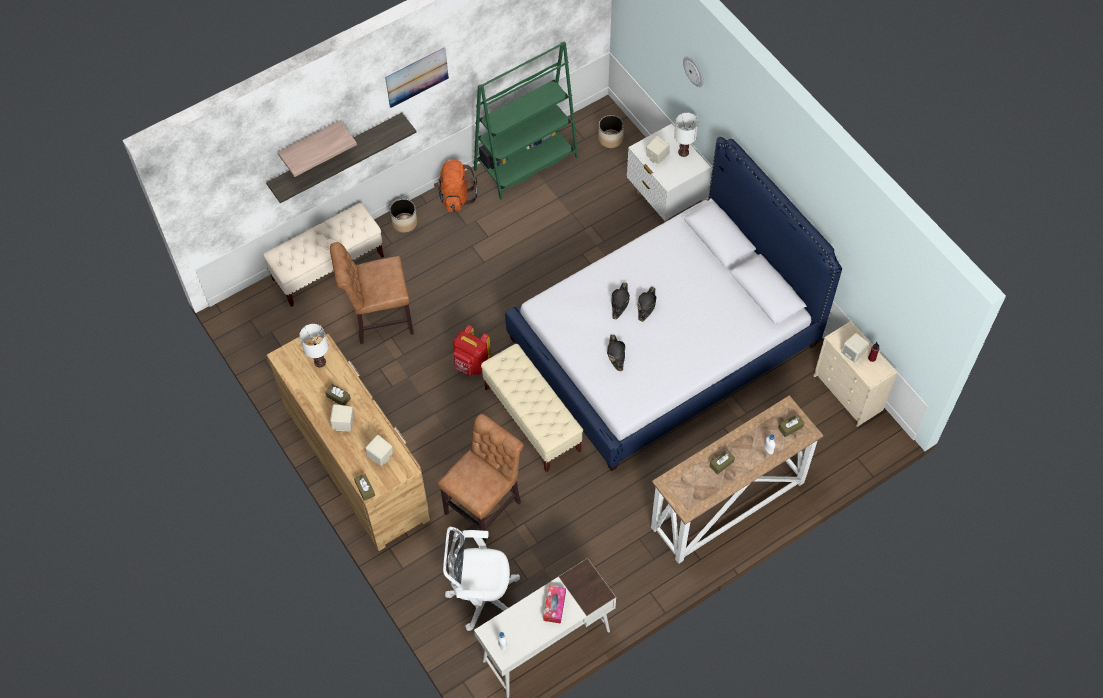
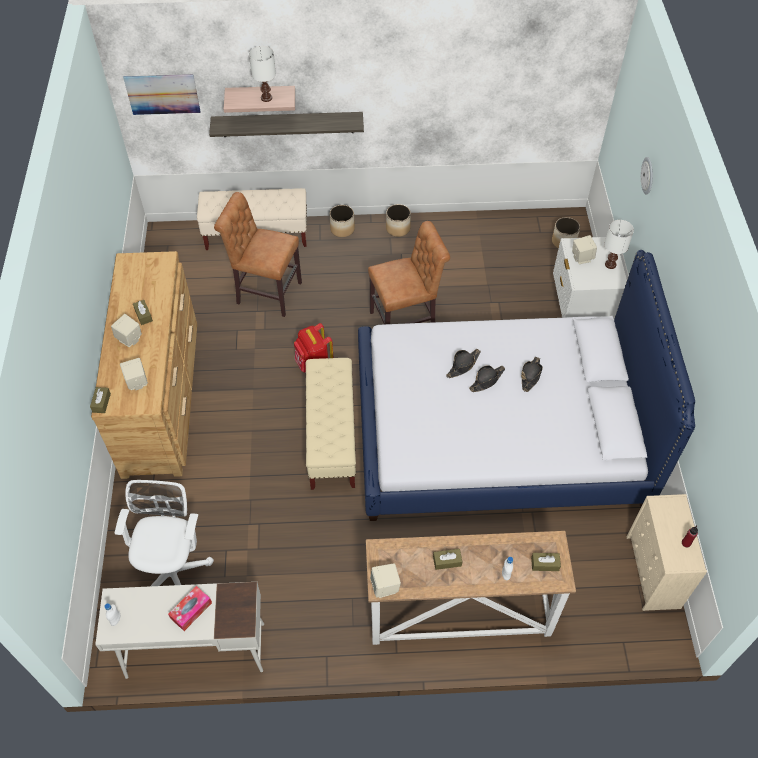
camera: 30 degrees right, 5 degrees down
(319, 362) = (152, 279): white table lamp -> white table lamp (266, 98)
(417, 77) = (383, 78): picture -> picture (162, 94)
(455, 197) = (398, 229): orange backpack -> planter
(482, 597) = (173, 570): white office chair -> white office chair turned 60 degrees clockwise
(486, 505) = (238, 489): brown chair -> brown chair (406, 322)
(526, 164) = (476, 229): green bookcase -> none
(616, 354) = (427, 409): black hat -> black hat (530, 376)
(853, 354) = (667, 528): beige speaker -> beige speaker (385, 587)

